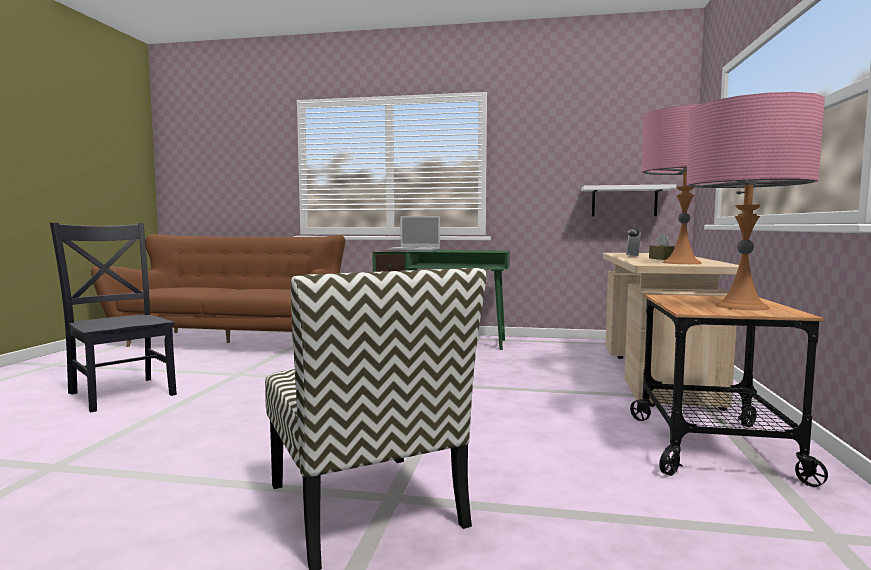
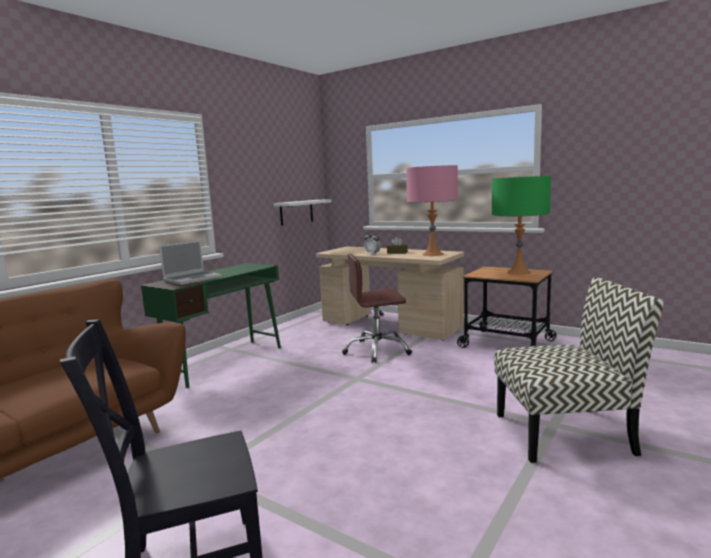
camera: 65 degrees left, 5 degrees up
(549, 381) = (377, 350): none -> brown office chair
(741, 306) = (518, 272): pink table lamp -> green table lamp

